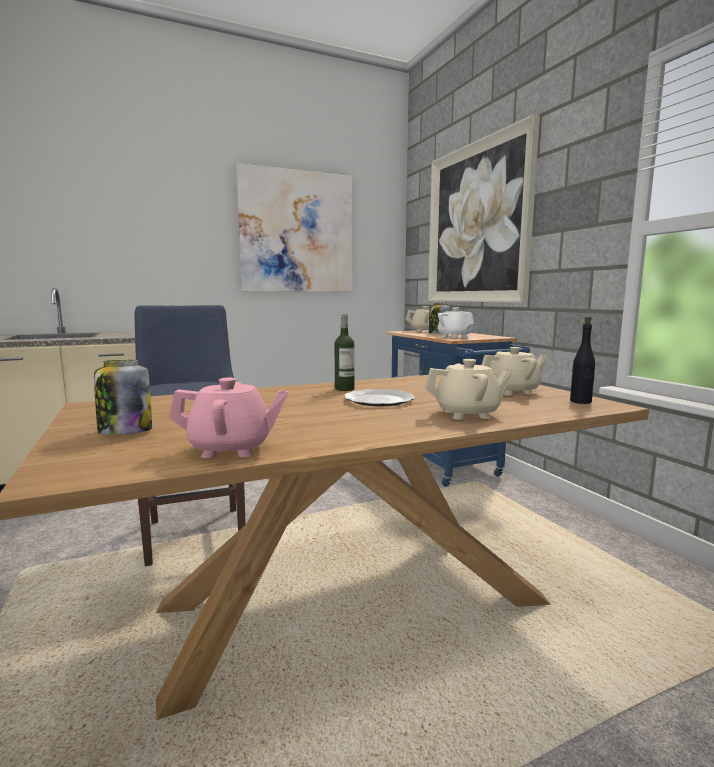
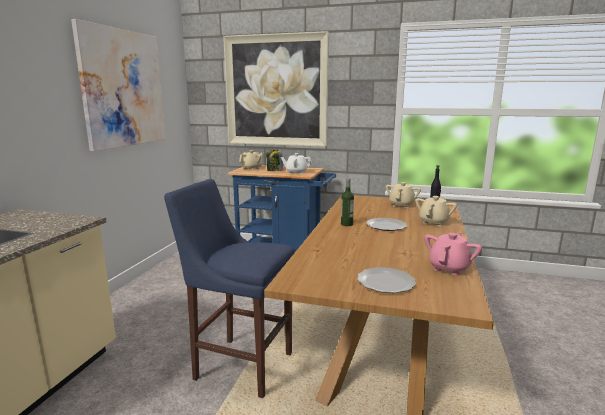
camera: 50 degrees left, 5 degrees up
(125, 431) = (386, 283): jar -> plate

